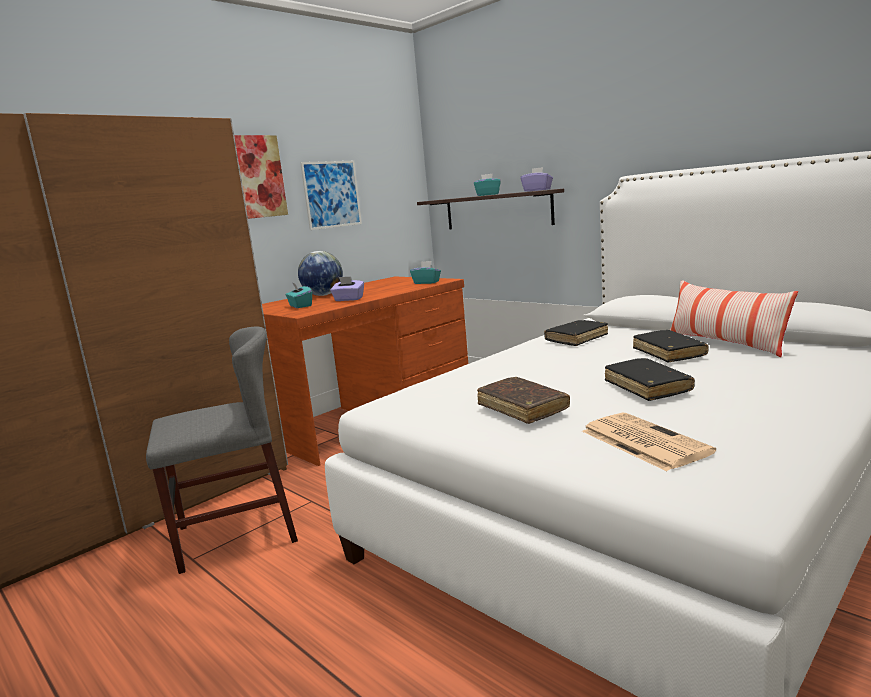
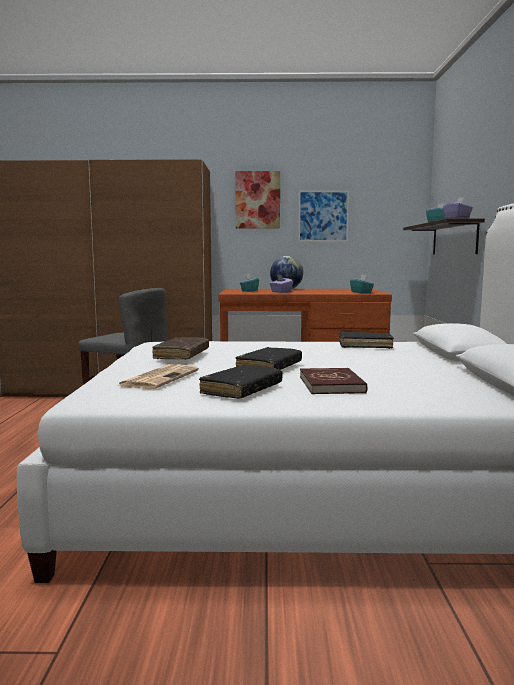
camera: 45 degrees right, 5 degrees down
(668, 353) = (370, 363): black book -> black book (241, 390)
(725, 344) = (434, 370): pillow -> none
(757, 382) = (331, 384): none -> red book

